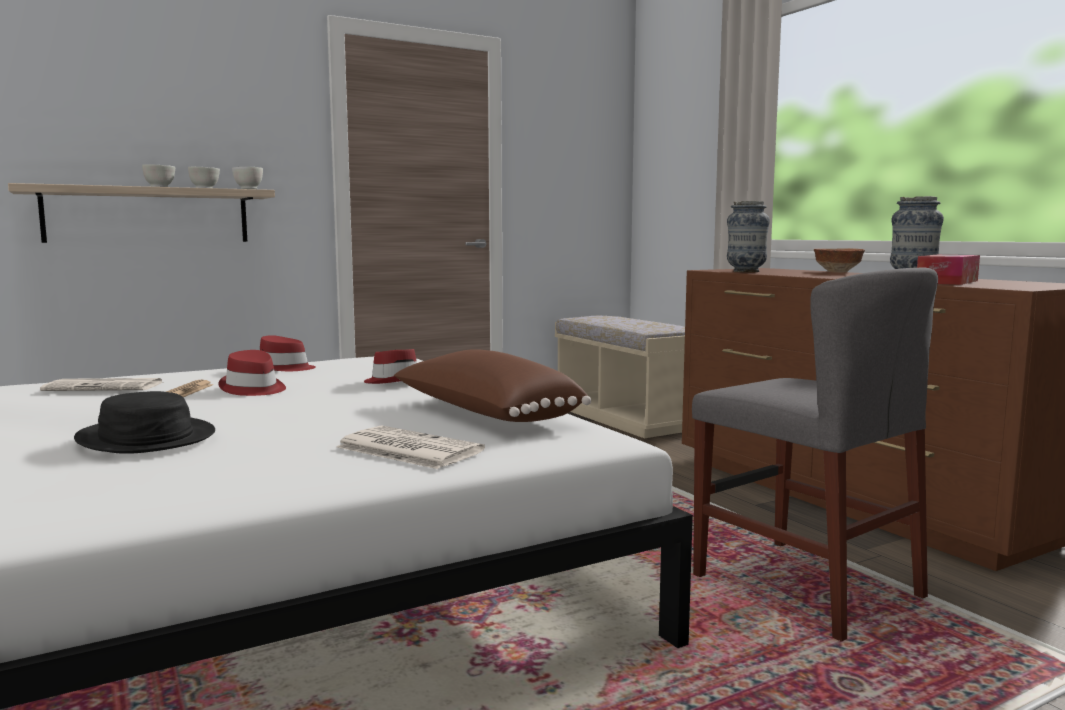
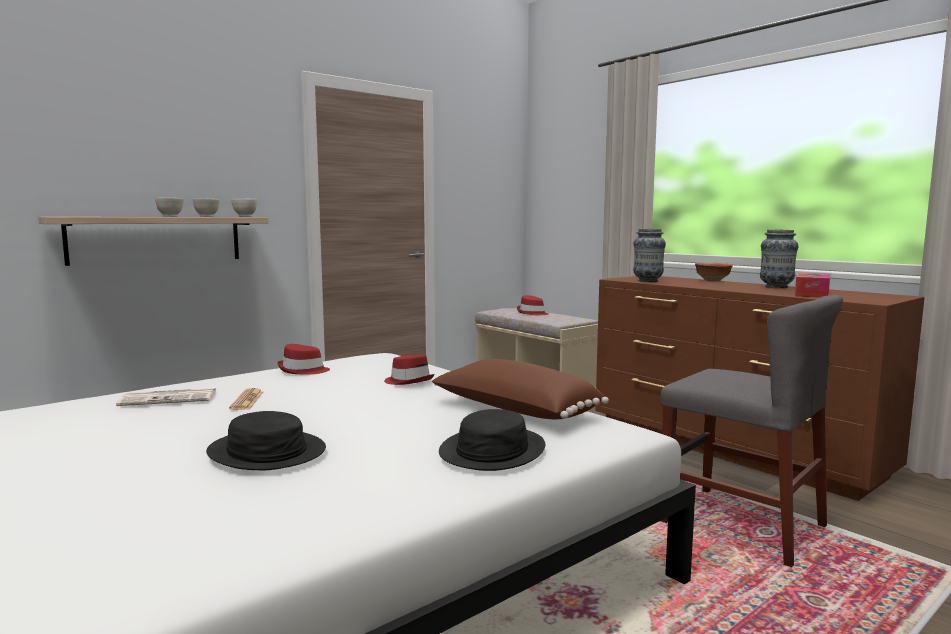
camera: 10 degrees left, 0 degrees up
(253, 389) = (302, 394): red hat -> red hat (532, 313)
(407, 449) = (492, 450): newspaper -> black hat

